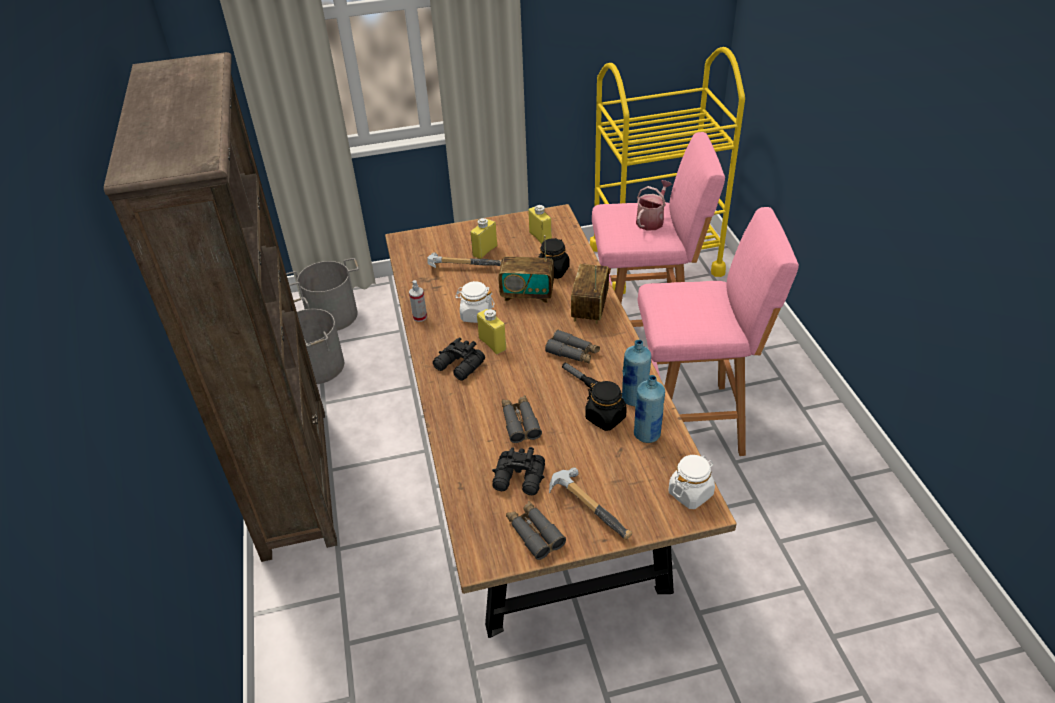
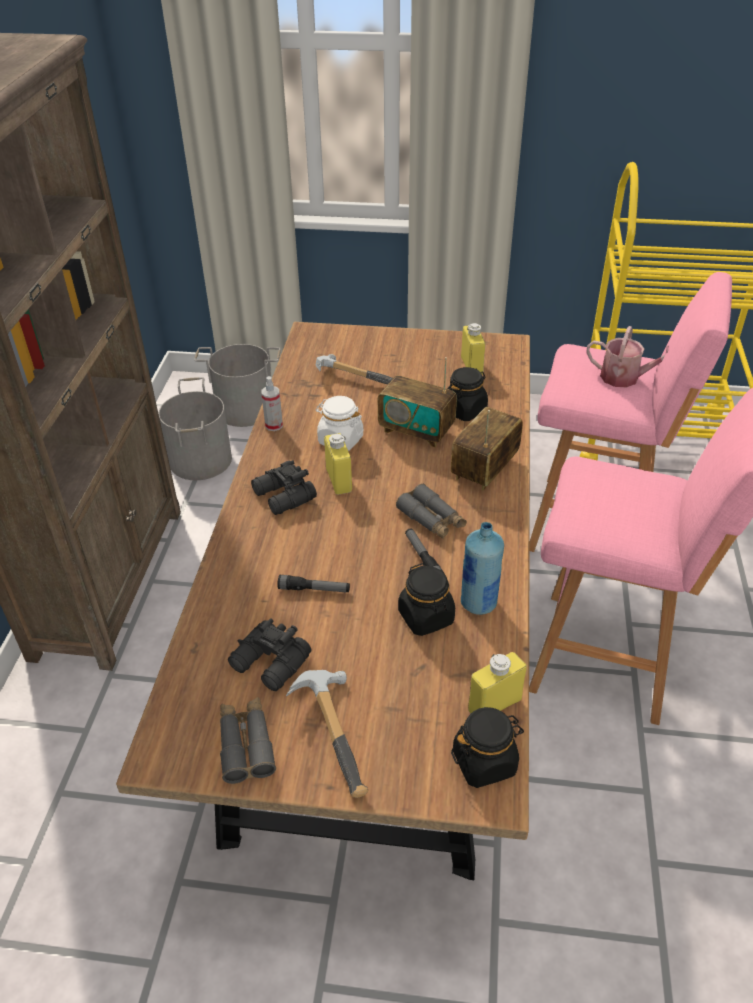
camera: 20 degrees right, 0 degrees up
(485, 251) = (395, 367): yellow bottle -> yellow bottle (494, 705)
(520, 422) = (314, 589): grey binoculars -> flashlight
(647, 434) = (469, 657): blue bottle -> none
(651, 220) = (625, 378): watering can -> watering can turned 60 degrees clockwise
(690, 493) = (484, 762): white jar -> black jar

